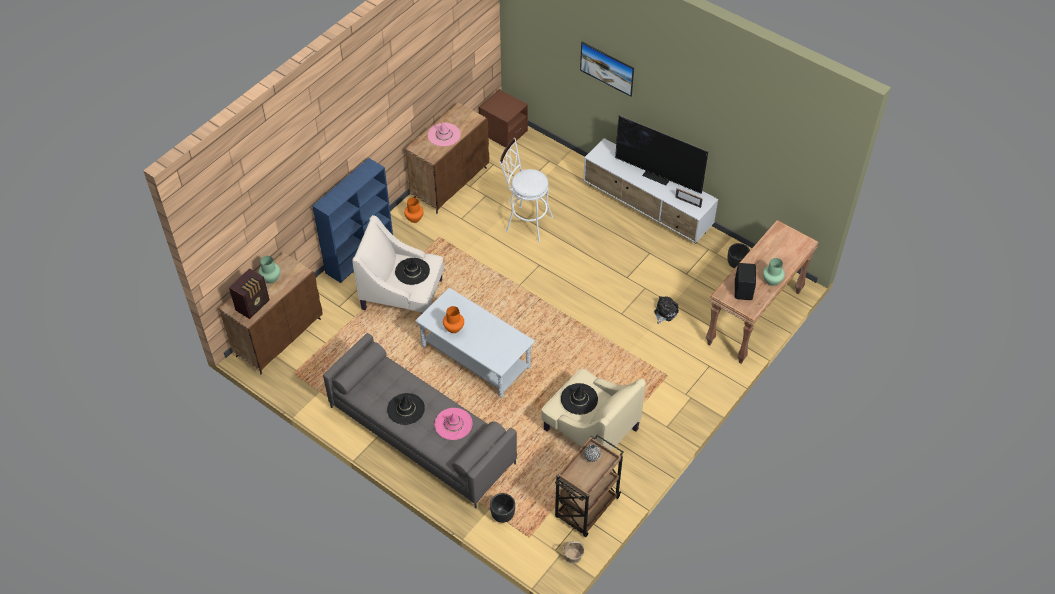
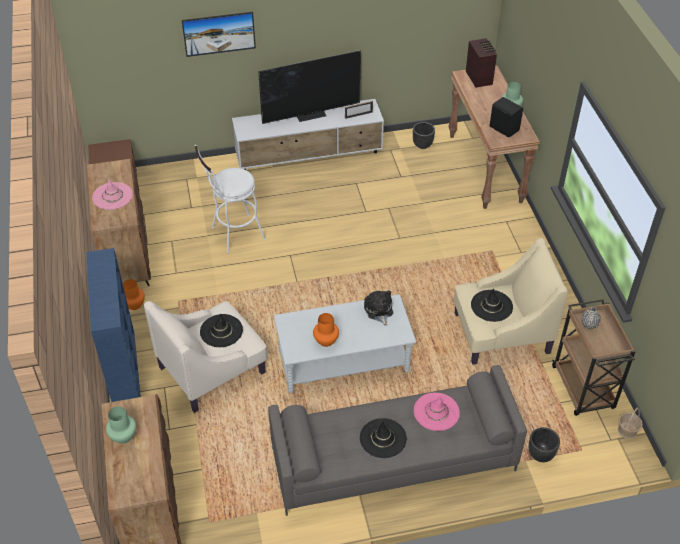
camera: 50 degrees left, 5 degrees down
(253, 305) = (141, 474): radio -> radio (479, 77)
(665, 312) = (426, 212): plush toy -> plush toy (379, 311)

